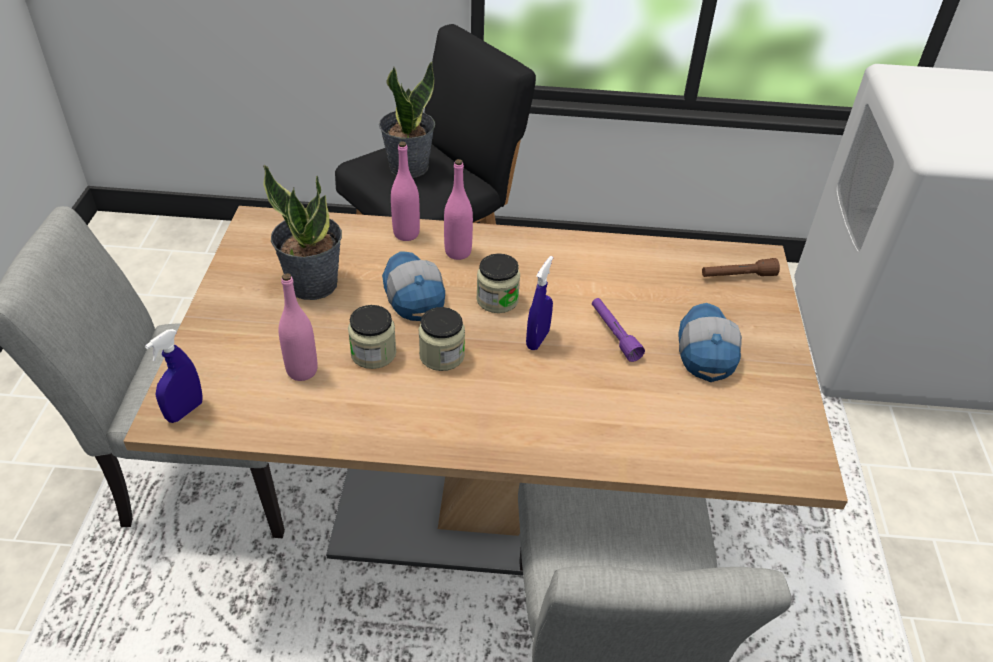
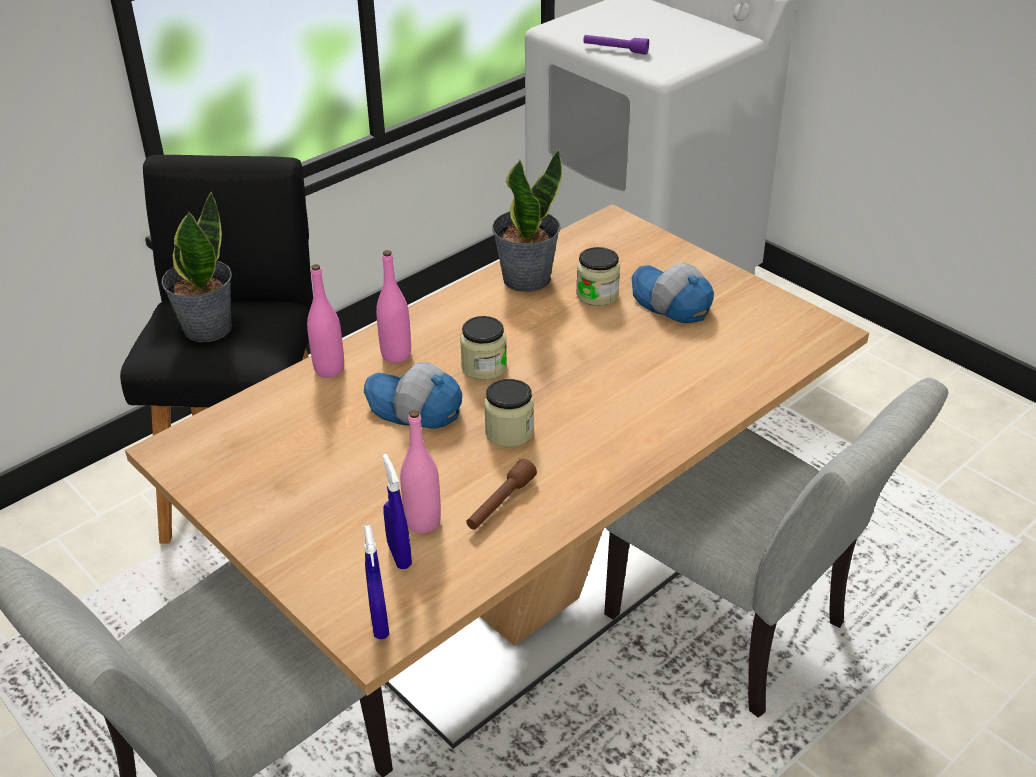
camera: 45 degrees left, 5 degrees down
(313, 283) = (315, 458): potted plant -> potted plant (526, 278)
(373, 353) = (456, 469): jar -> jar (597, 295)
(537, 339) = (557, 372): blue spray bottle -> blue spray bottle (399, 555)
(614, 334) = (600, 333): purple flashlight -> purple flashlight (615, 50)
(737, 276) = (616, 242): brown flashlight -> brown flashlight (500, 503)

